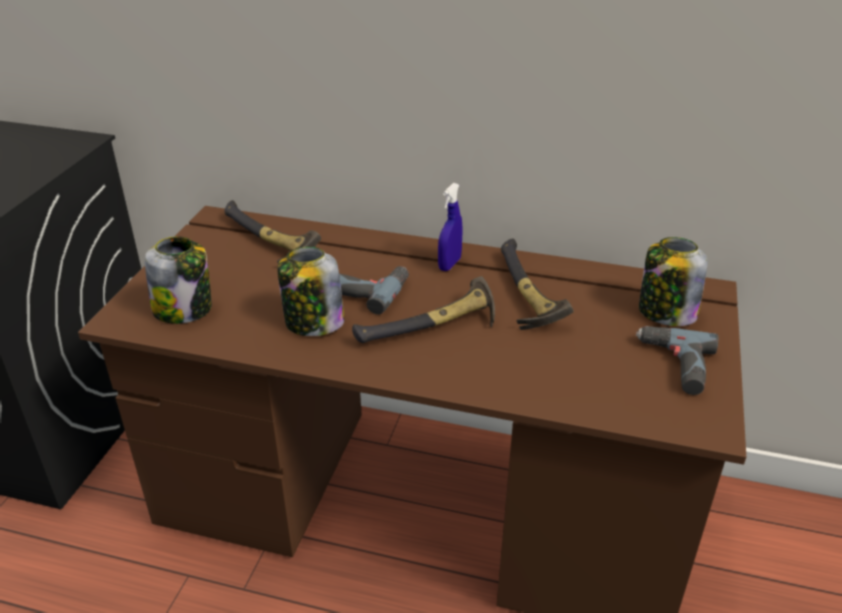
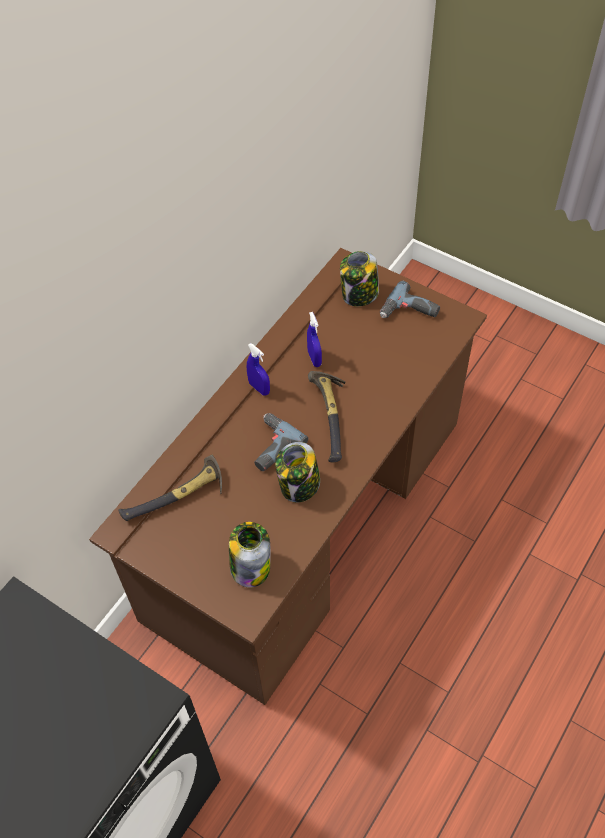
camera: 70 degrees left, 20 degrees up
(524, 296) = (314, 358): hammer -> blue spray bottle

